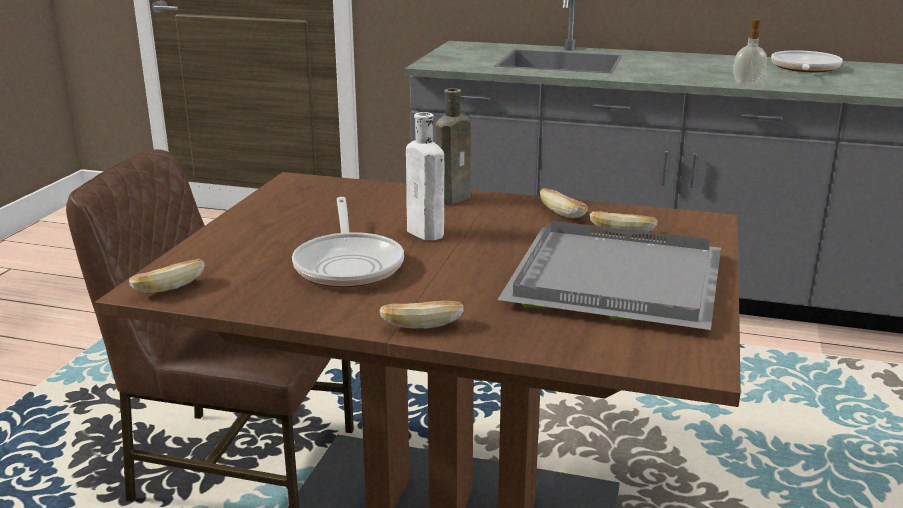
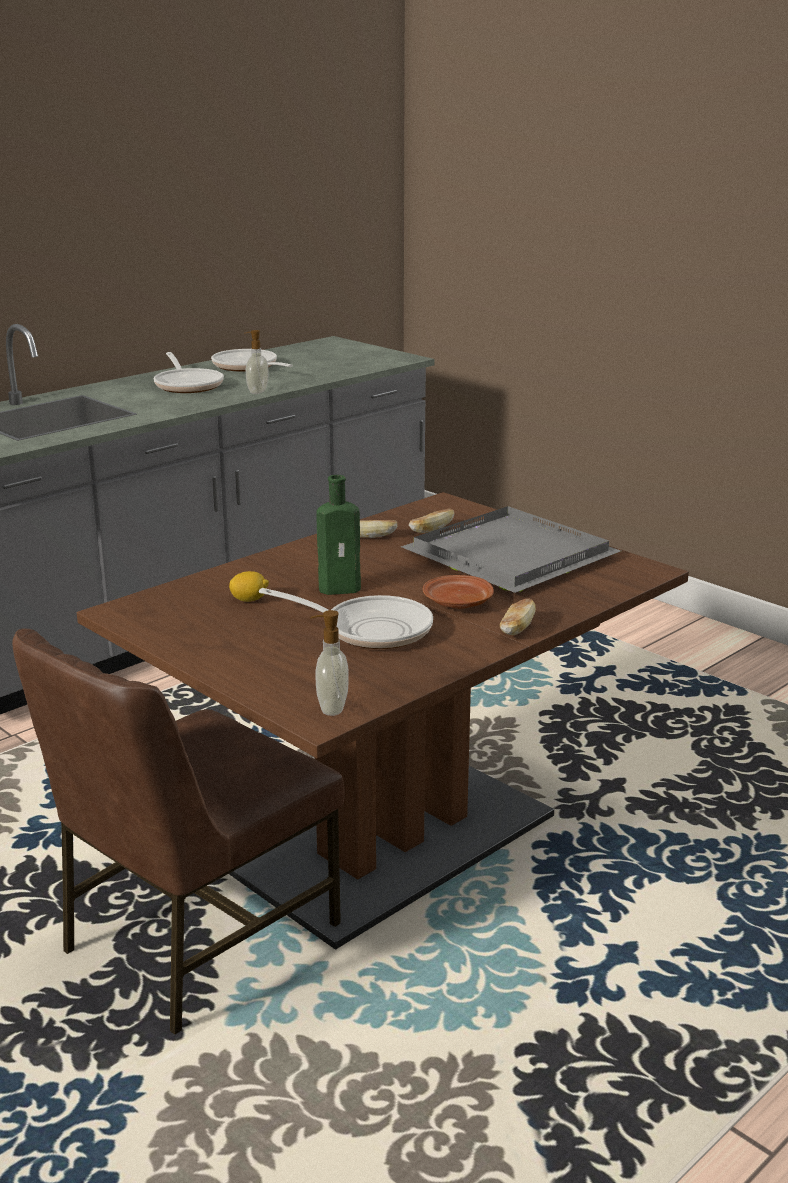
camera: 60 degrees left, 0 degrees up
(169, 288) = (330, 708): bread -> soap dispenser
(362, 210) = (249, 600): none -> lemon
(427, 233) = (343, 589): white bottle -> green bottle
(454, 285) = (457, 603): none -> brown plate
(455, 197) = (274, 560): brown bottle -> none
(712, 67) = (188, 385): none -> frying pan

